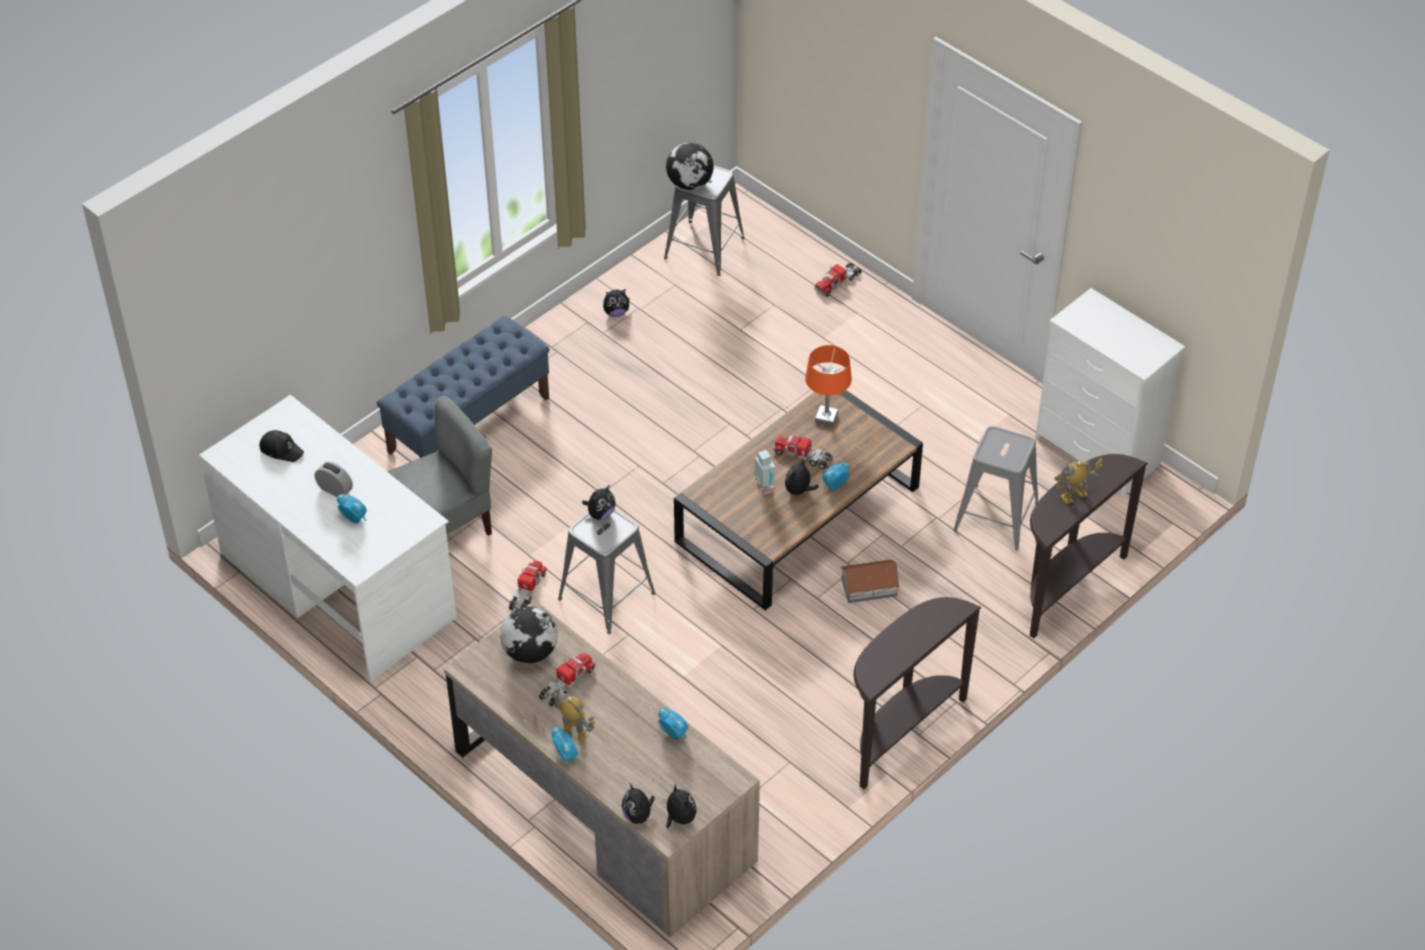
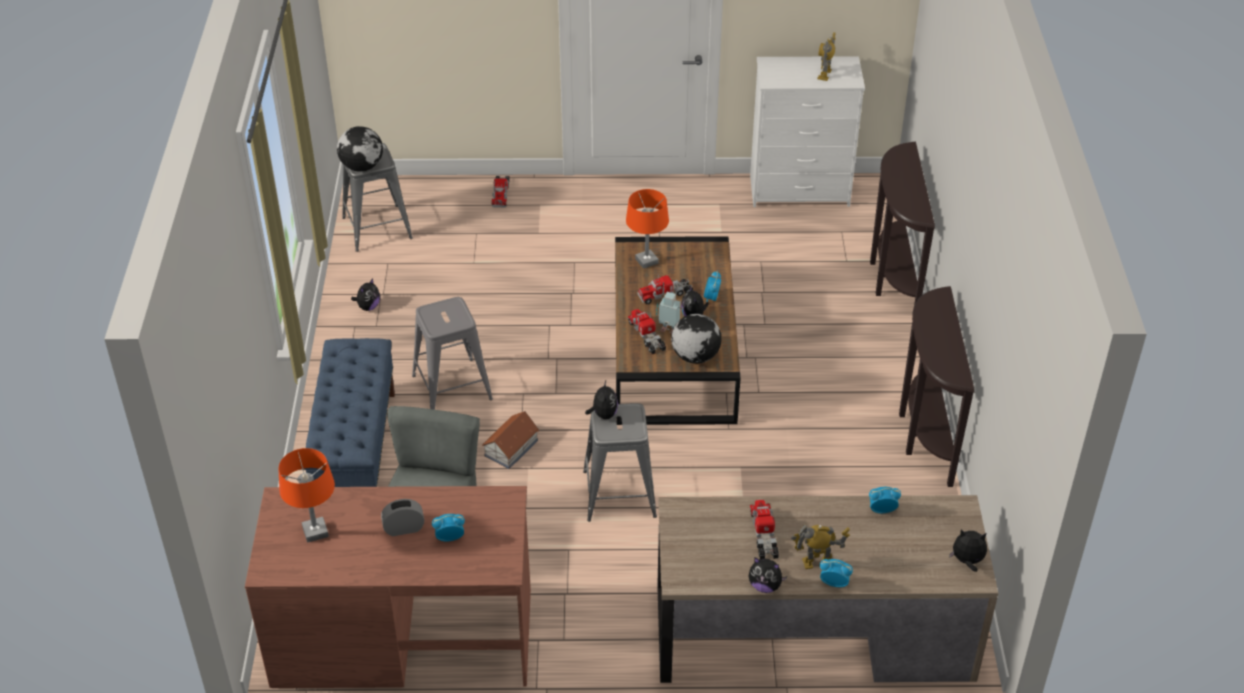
camera: 45 degrees left, 5 degrees down
(281, 449) = (315, 531): black cap -> orange table lamp
(338, 583) = (403, 636): white desk -> brown desk
(528, 590) = (558, 532): toy truck -> toy truck (646, 336)
(530, 651) = (707, 533): globe -> globe (695, 356)
(638, 816) = (940, 582): plush toy -> plush toy (765, 586)
(868, 587) = (780, 362): toy house -> toy house (510, 448)
(995, 516) = (795, 267): grey stool -> grey stool (451, 387)
(1074, 496) = (906, 186): toy robot -> toy robot (825, 74)

